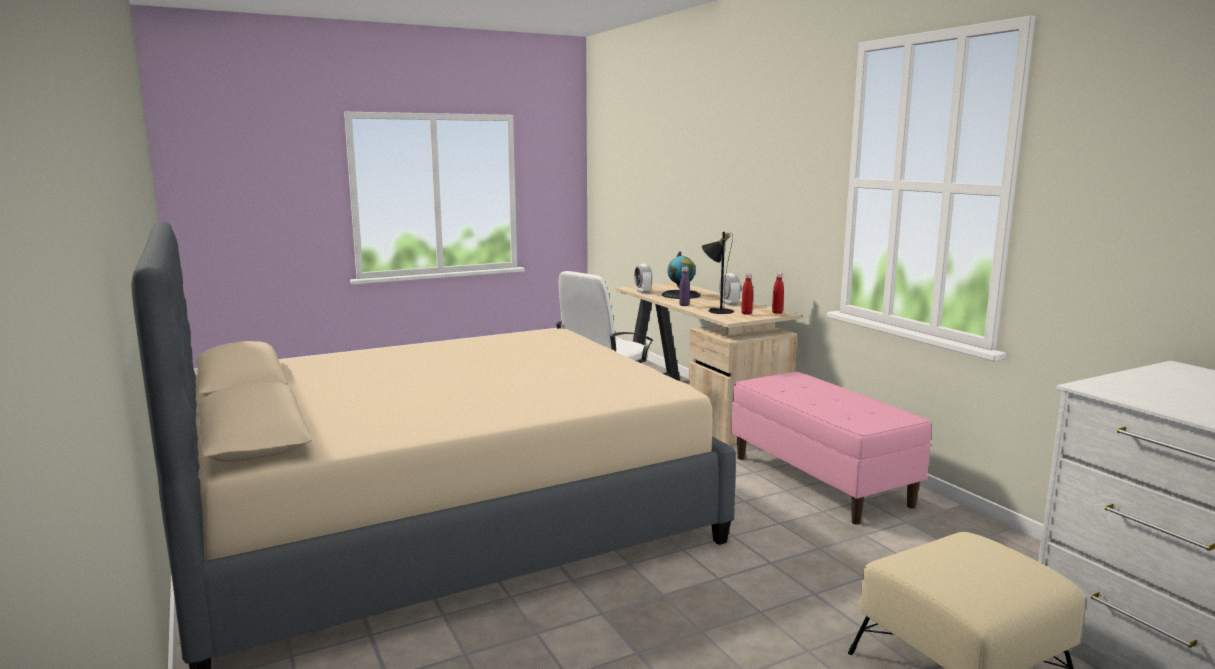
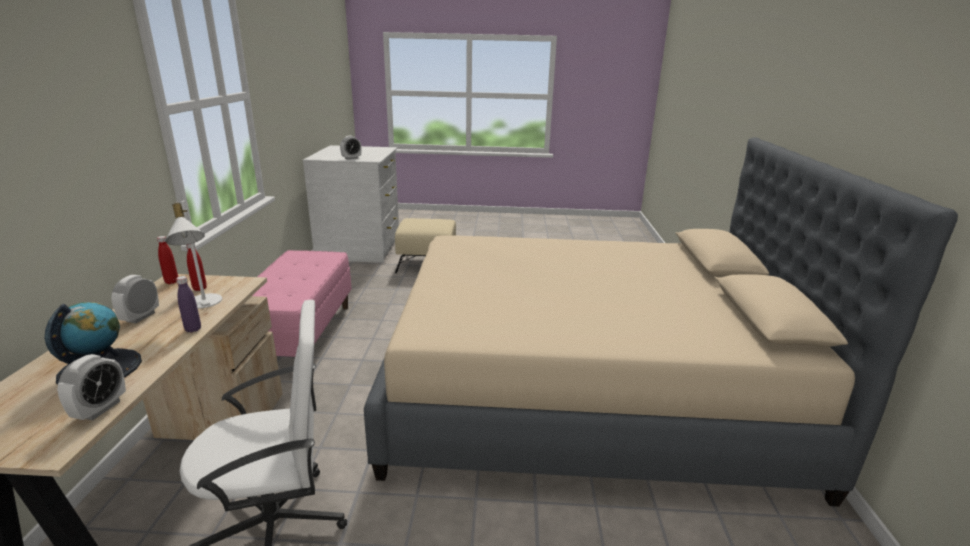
camera: 150 degrees left, 10 degrees up
(716, 310) = (203, 304): black table lamp -> white table lamp
(1137, 381) = (351, 158): none -> alarm clock

